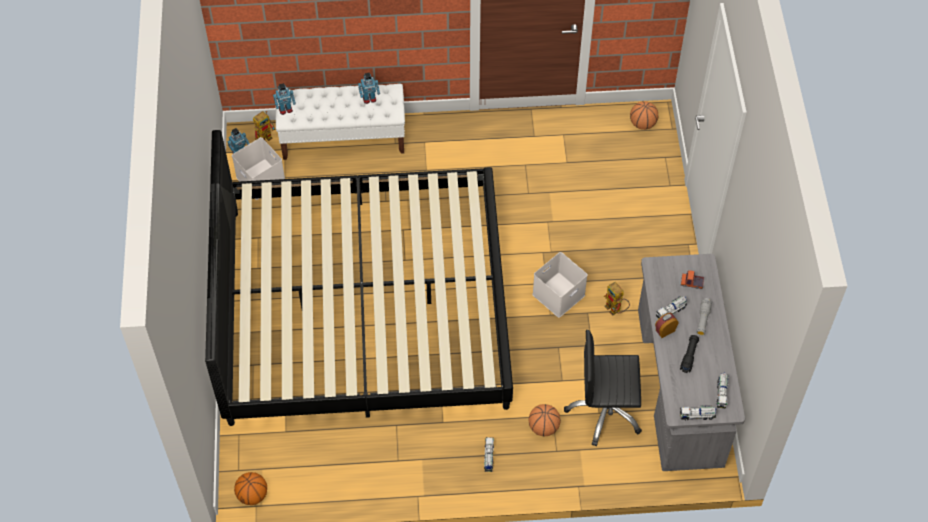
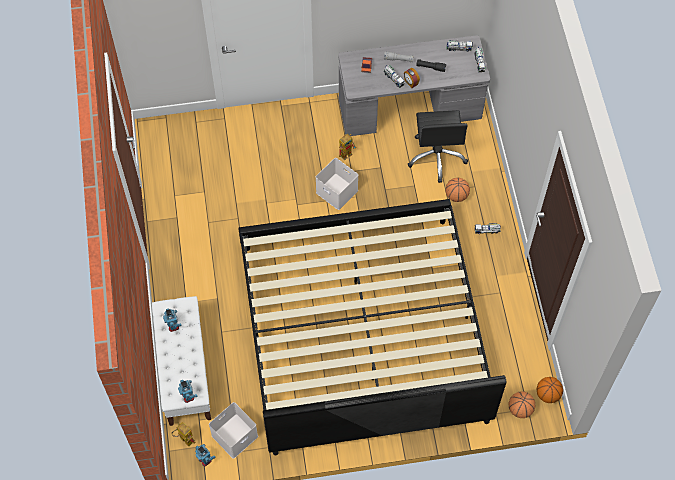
camera: 95 degrees left, 5 degrees up
(642, 124) = (161, 138): basketball -> basketball (520, 409)

